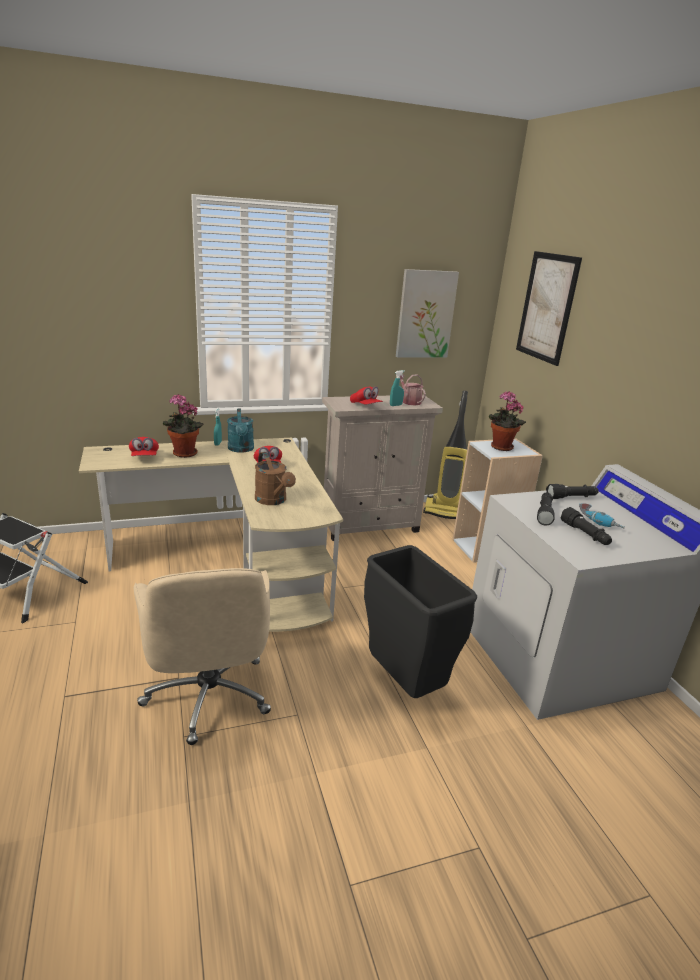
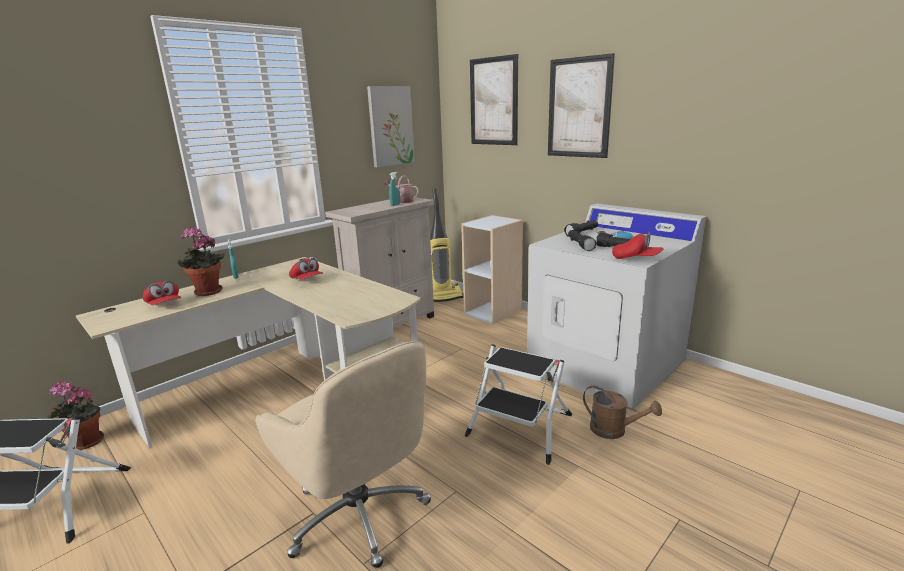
camera: 25 degrees left, 5 degrees down
(241, 449) = (265, 275): turquoise watering can -> none
(273, 501) = (342, 302): brown watering can -> brown watering can (614, 431)
(365, 406) = (371, 210): red cap -> red cap (636, 259)
(405, 683) = (521, 427): black trash can -> step ladder
(500, 447) = (489, 222): potted plant -> potted plant (85, 443)
(628, 342) = (579, 108): none -> picture

